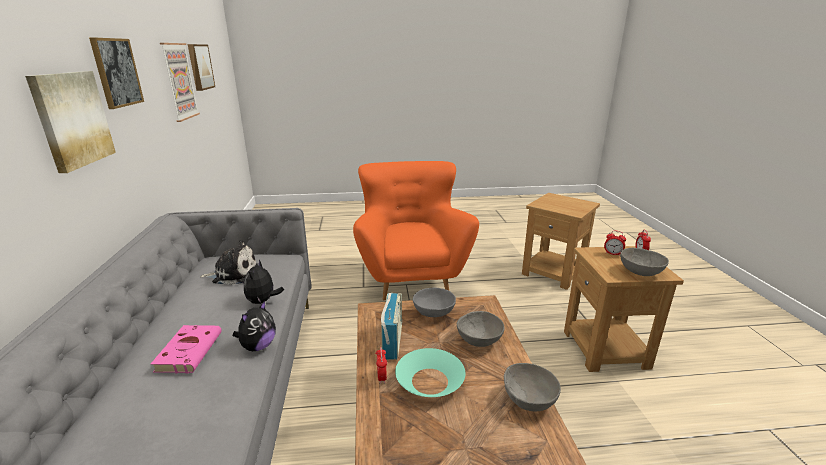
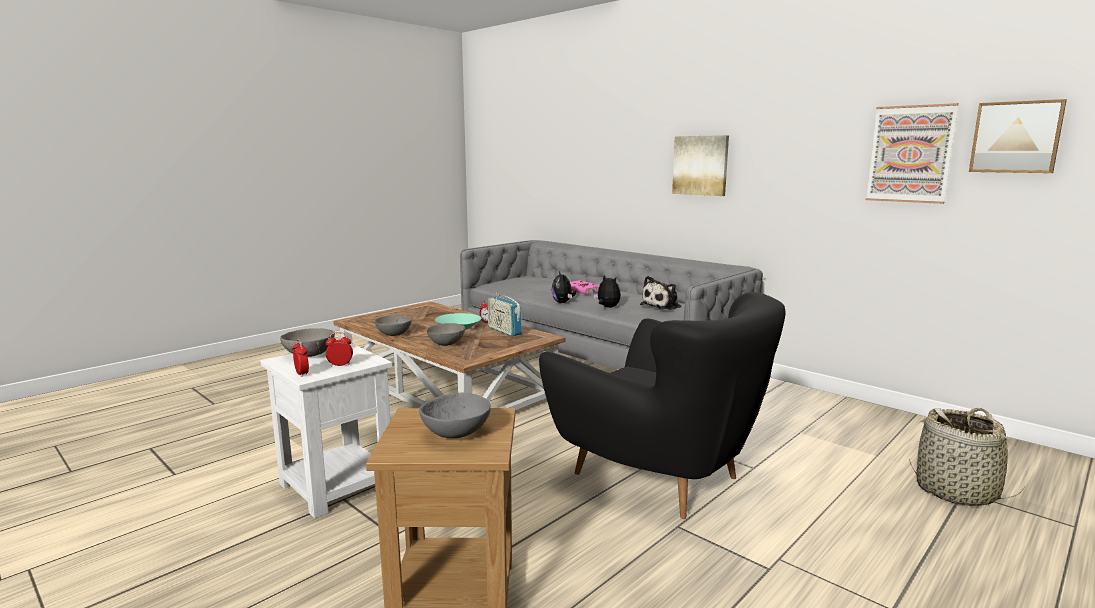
camera: 140 degrees right, 10 degrees down
(116, 72) = (769, 137): picture -> none
(321, 231) = (956, 491): none -> basket
(411, 277) = (659, 476): orange armchair -> black armchair
(434, 313) = (499, 346): grey bowl -> grey bowl (455, 434)
(606, 350) = (335, 485): brown side table -> white side table

